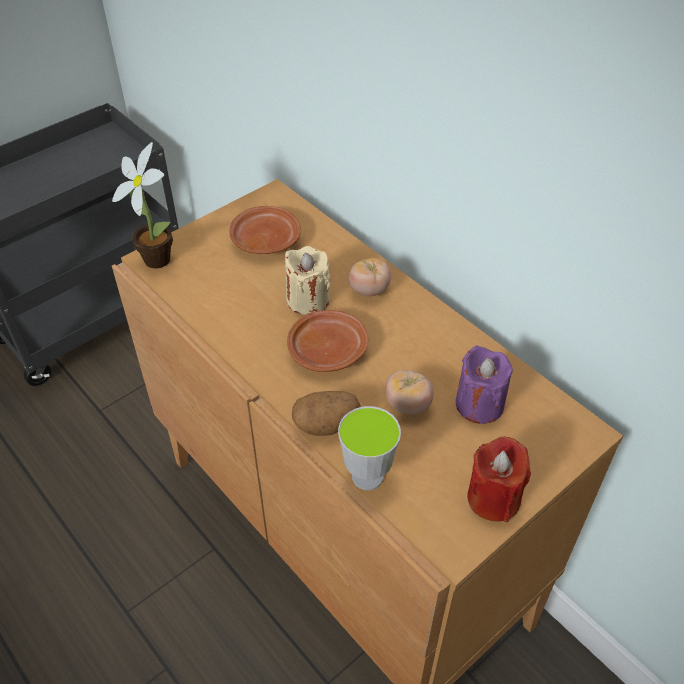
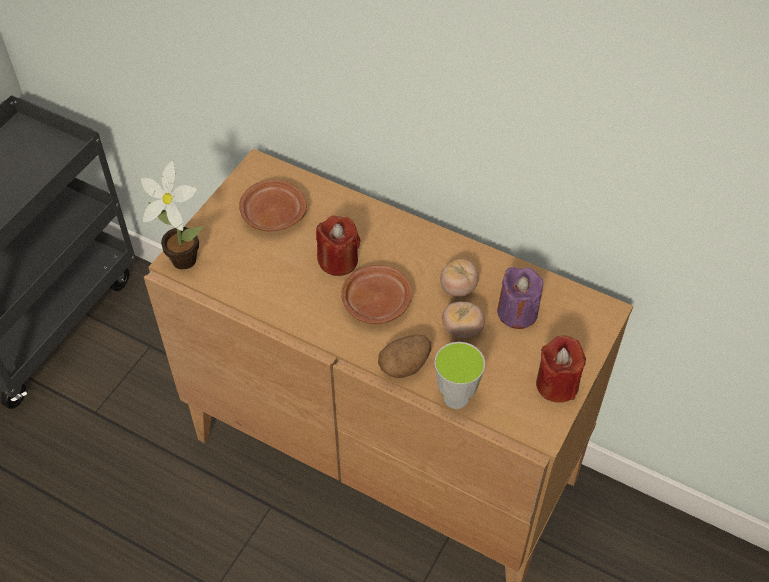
camera: 20 degrees left, 5 degrees up
(307, 300) = (338, 261): beige candle -> red candle
(369, 290) = (386, 237): tomato -> tomato (458, 288)

